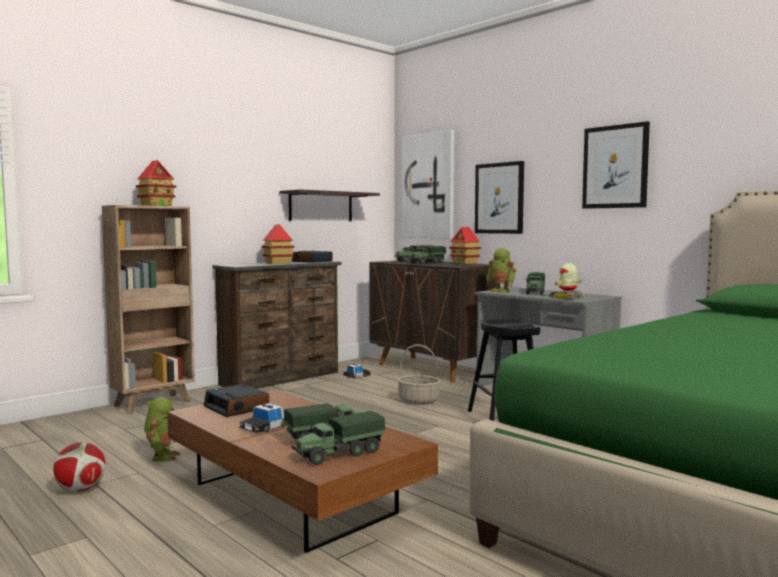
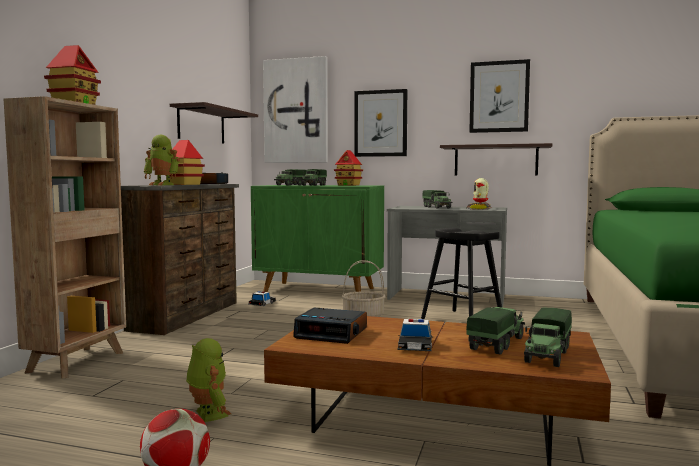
camera: 30 degrees left, 0 degrees up
(432, 369) = (320, 290): brown cabinet -> green cabinet
(501, 291) = (406, 207): toy robot -> toy robot (163, 185)
(611, 241) = (495, 160): none -> shelf

